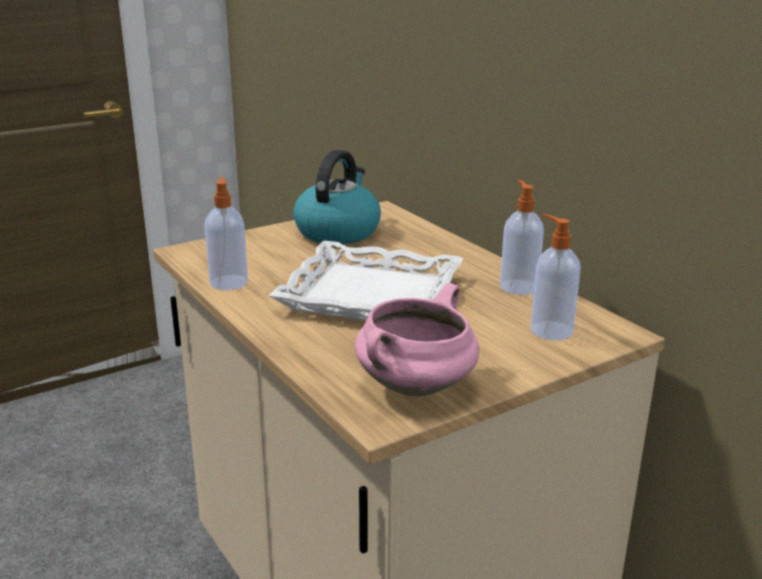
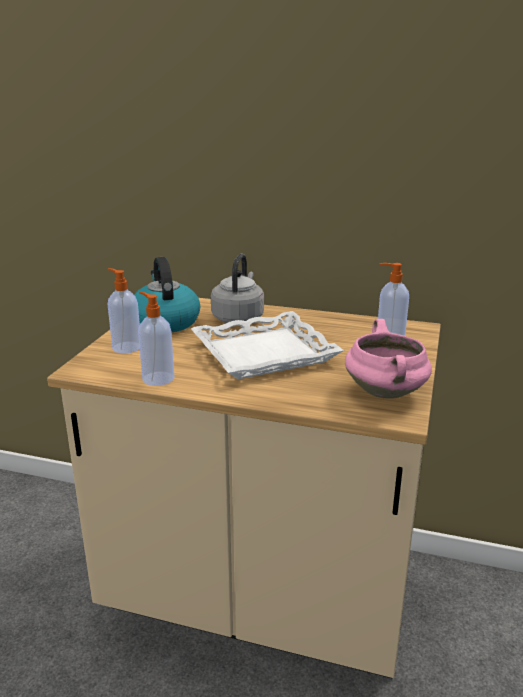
camera: 40 degrees left, 0 degrees up
(418, 249) = (238, 317): none -> grey kettle
(518, 287) = (332, 320): soap dispenser -> soap dispenser (126, 347)

